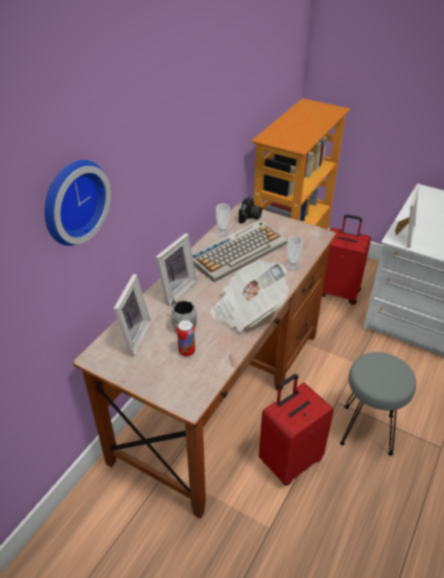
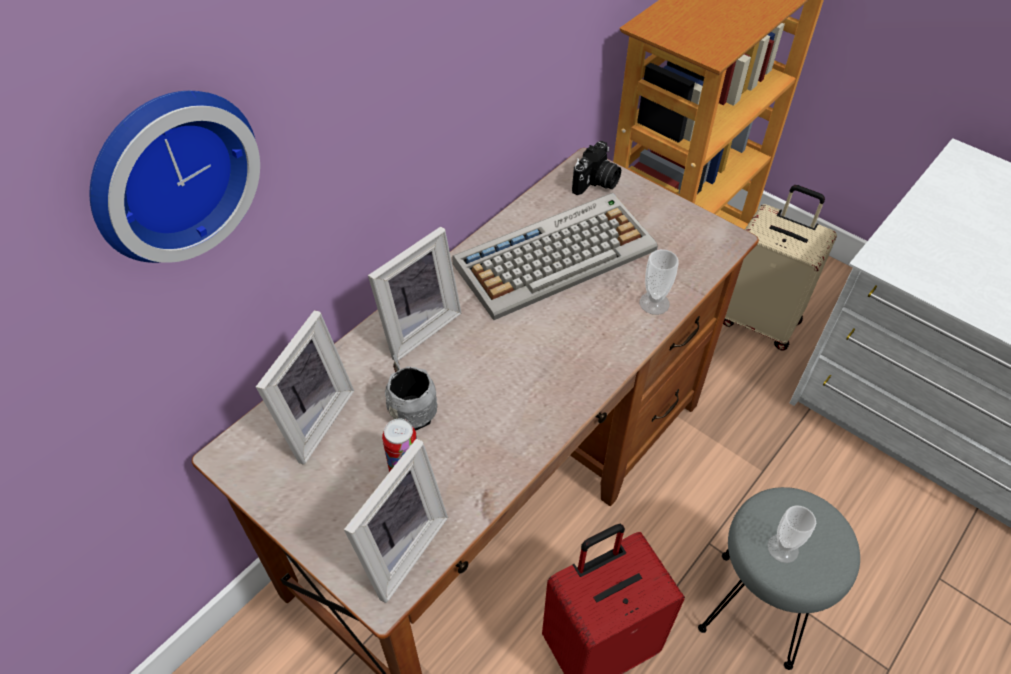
camera: 10 degrees right, 10 degrees up
(222, 232) = (536, 209): cup -> cup (782, 548)
(248, 310) = (544, 392): newspaper -> none
(338, 292) = (759, 320): red suitcase -> beige suitcase
(403, 235) = (897, 255): picture frame -> picture frame (398, 547)

